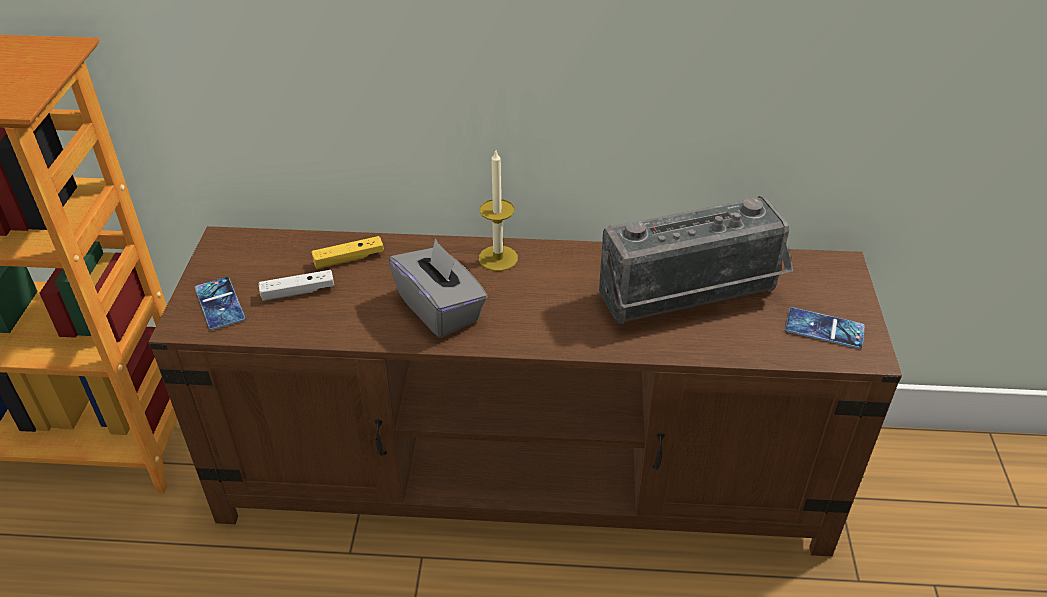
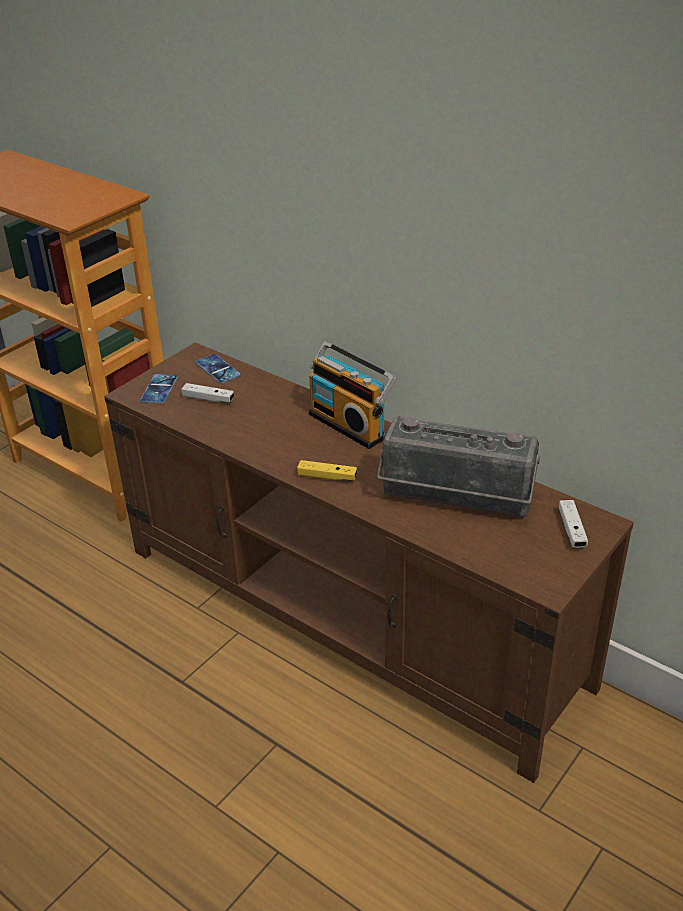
camera: 35 degrees right, 5 degrees down
(349, 259) = (256, 390): yellow game controller -> yellow game controller (327, 477)
(440, 309) = (281, 441): grey tissue box -> none
(498, 258) = (350, 424): candle -> radio
(823, 283) = (571, 530): none -> white game controller
(824, 328) = (535, 558): phone -> phone (217, 369)

